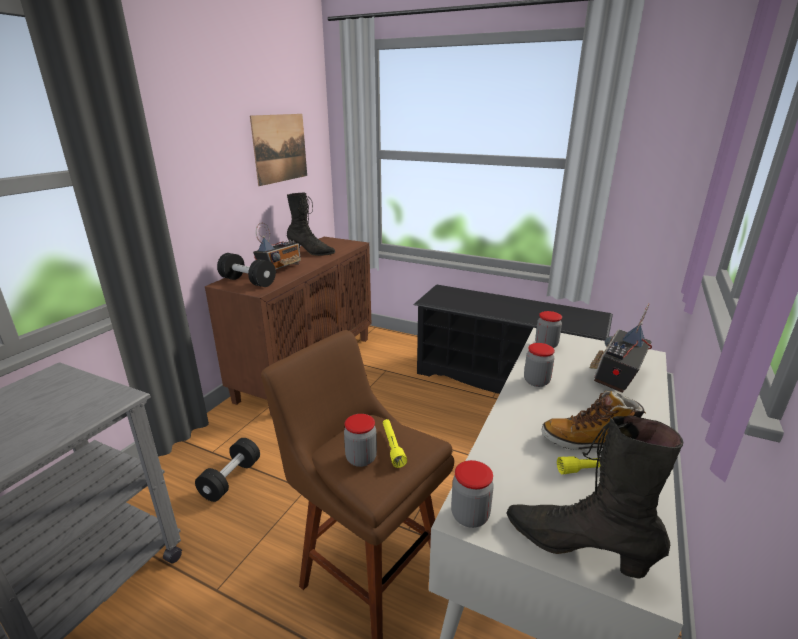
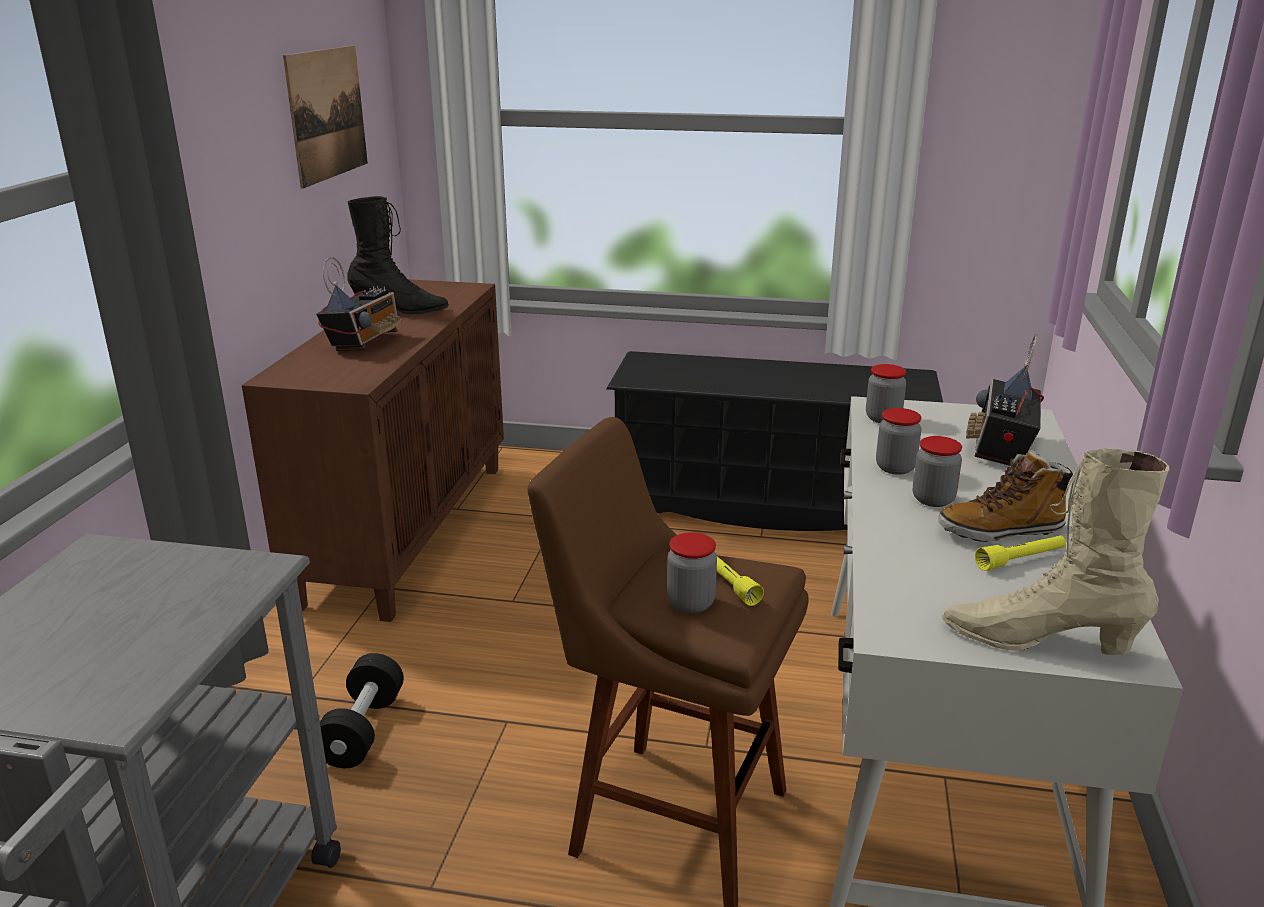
camera: 15 degrees left, 0 degrees up
(248, 281) = (321, 370): black dumbbell -> none
(470, 515) = (895, 632): jar -> jar (933, 499)
(576, 547) = (1039, 641): black boot -> beige boot

